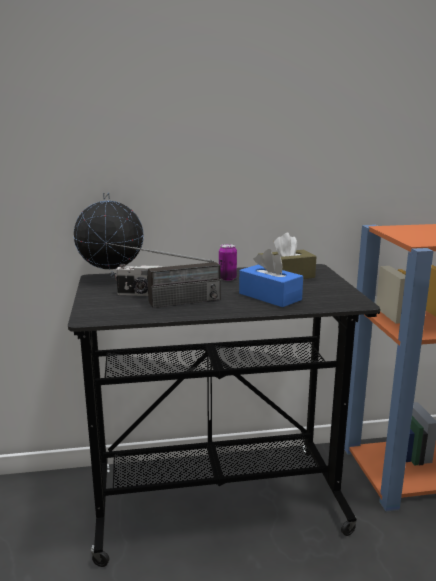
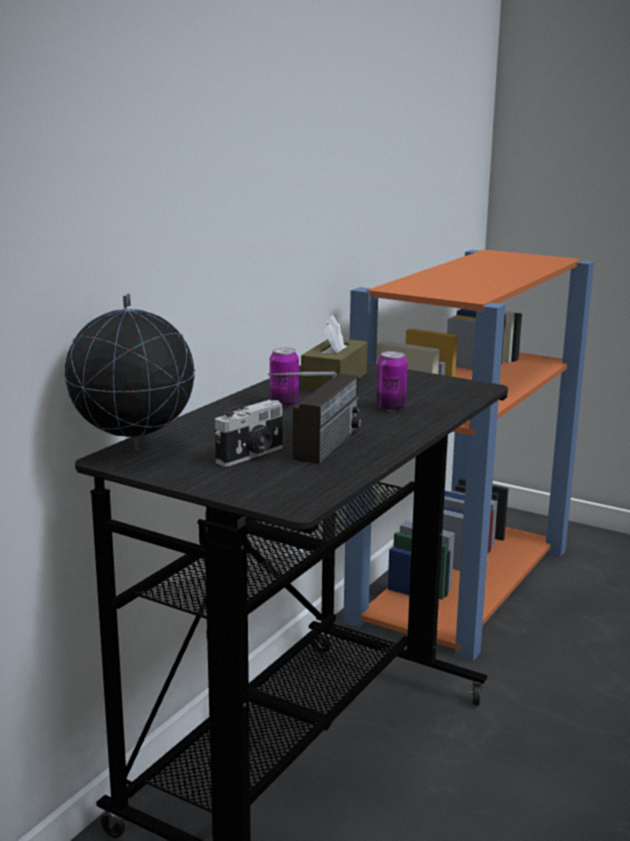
camera: 50 degrees left, 0 degrees up
(270, 296) = (391, 408): blue tissue box -> can

